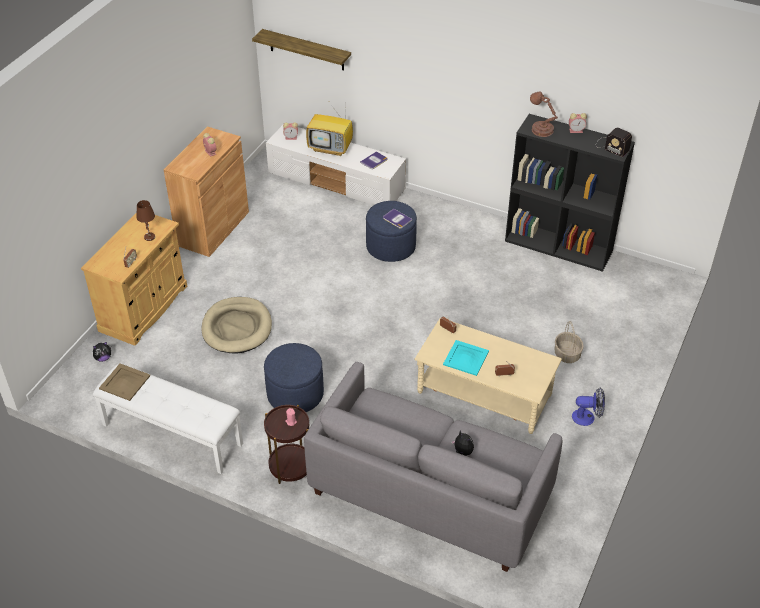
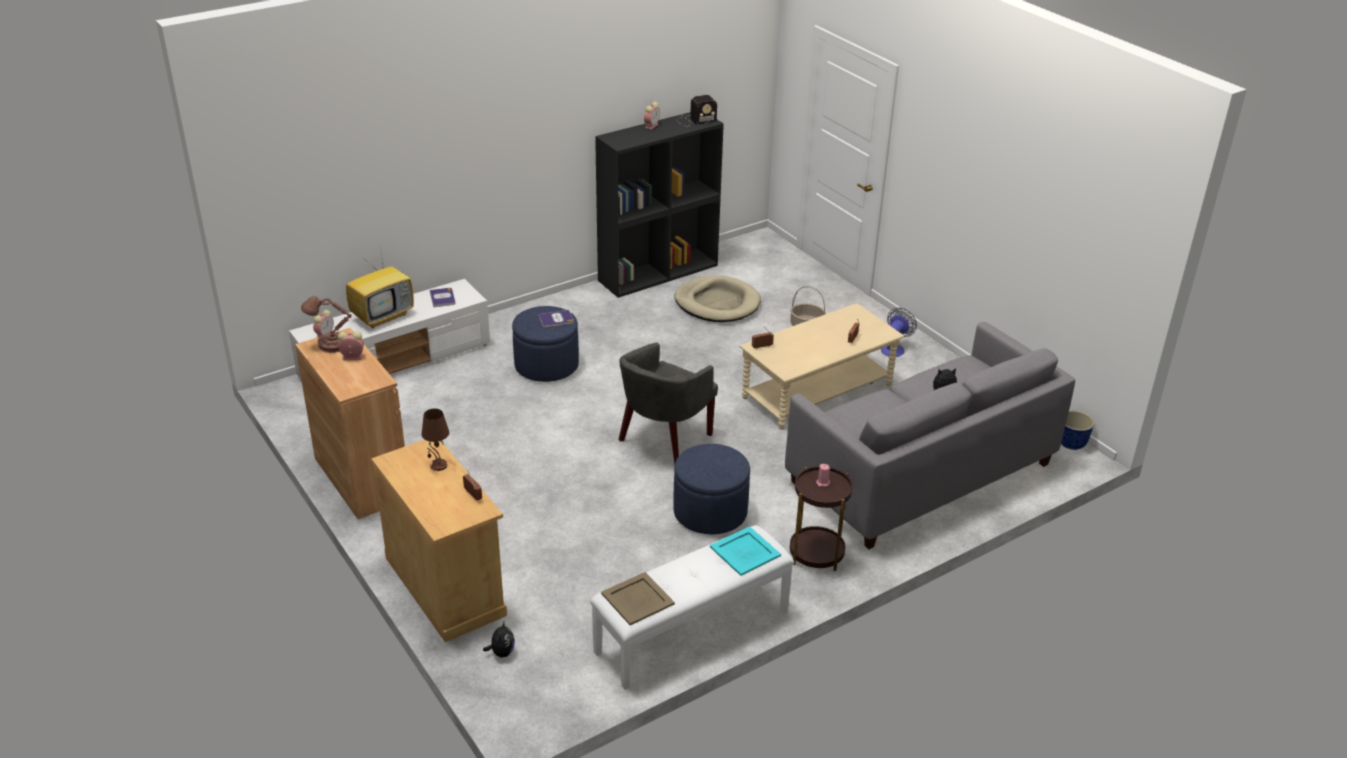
camera: 60 degrees left, 10 degrees down
(237, 328) = (562, 519): beige dog bed -> beige dog bed (717, 303)
(306, 50) = (308, 203): shelf -> none
(355, 338) = (664, 440): none -> grey armchair
(465, 357) = (811, 351): turquoise tray -> turquoise tray (744, 551)
(540, 129) = (628, 139): brown table lamp -> brown table lamp (330, 345)
(550, 580) = (1071, 444): none -> planter

